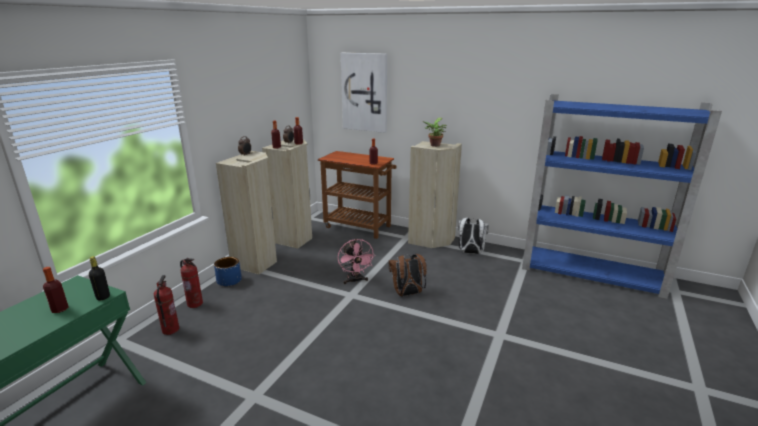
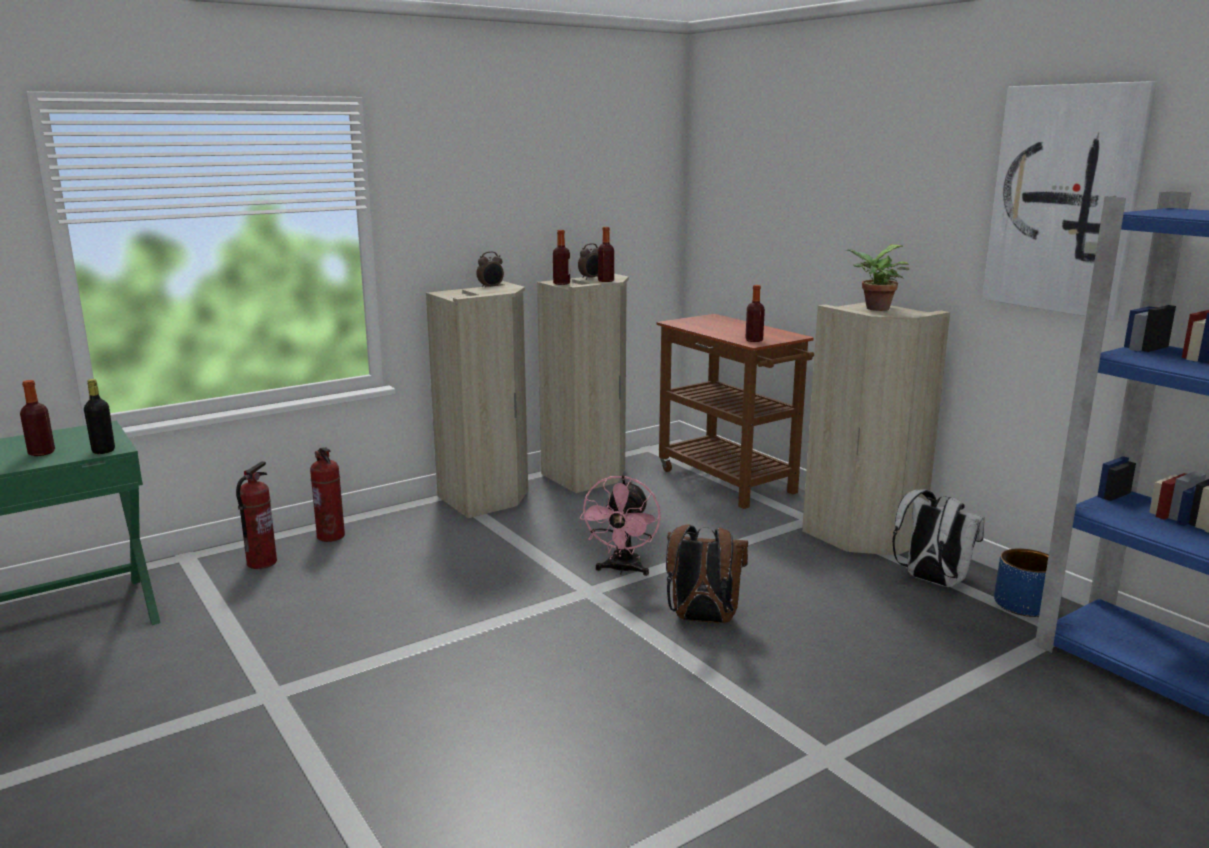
camera: 30 degrees right, 5 degrees down
(229, 280) = (414, 516): blue planter -> blue planter (1024, 605)
(364, 92) = (773, 190): picture -> picture (1064, 200)

